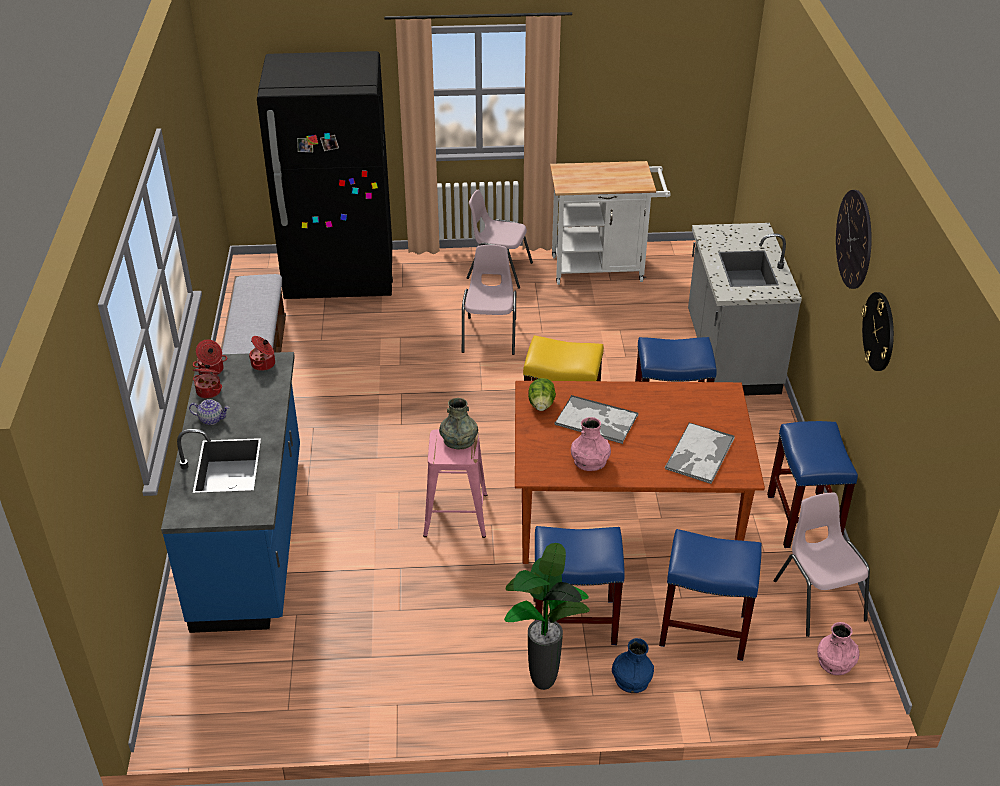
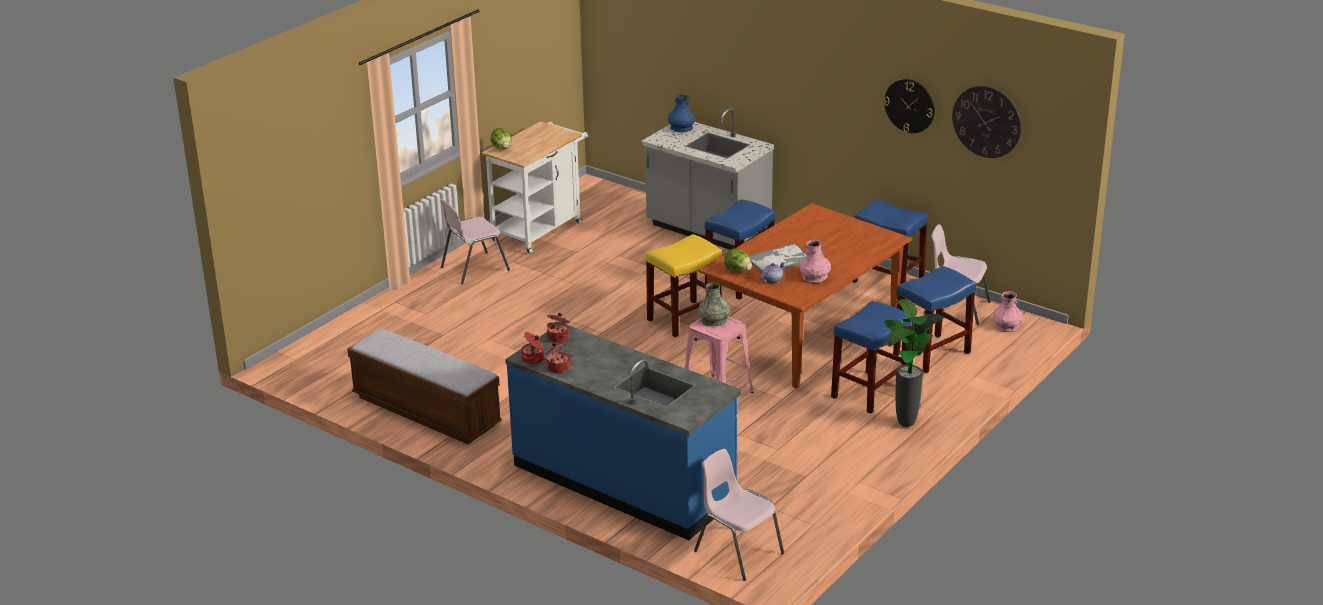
camera: 50 degrees left, 10 degrees down
(211, 419) = (593, 376): teapot -> teapot (772, 280)
(340, 277) = (367, 334): black fridge -> none
(490, 335) = (546, 304): pink chair -> pink chair (737, 552)
(571, 168) = (502, 148): none -> lettuce
(631, 680) = (940, 394): blue vase -> blue vase (681, 128)
(699, 454) = (857, 243): tray -> none
(854, 239) = (841, 64): wall clock -> wall clock (987, 121)

